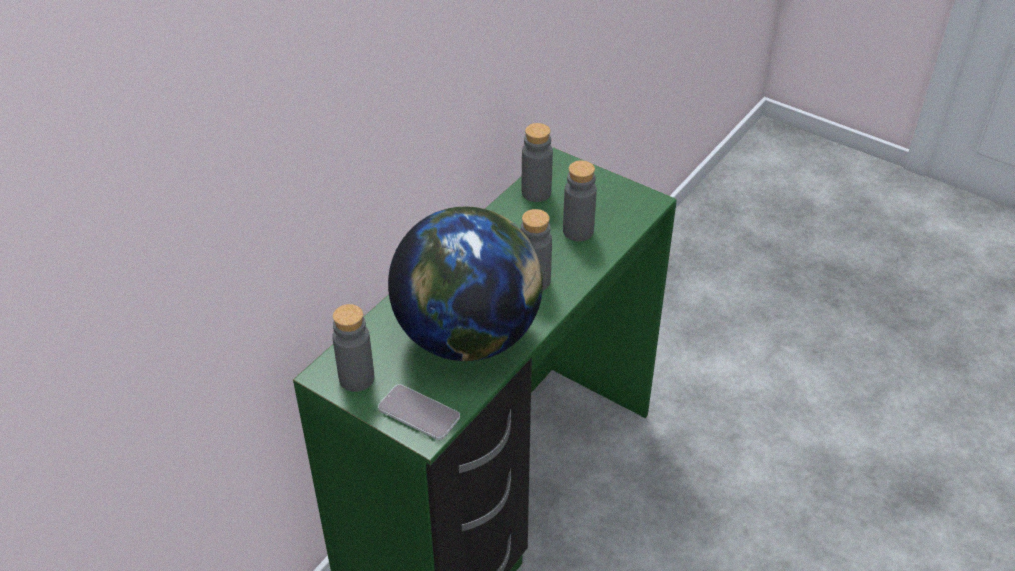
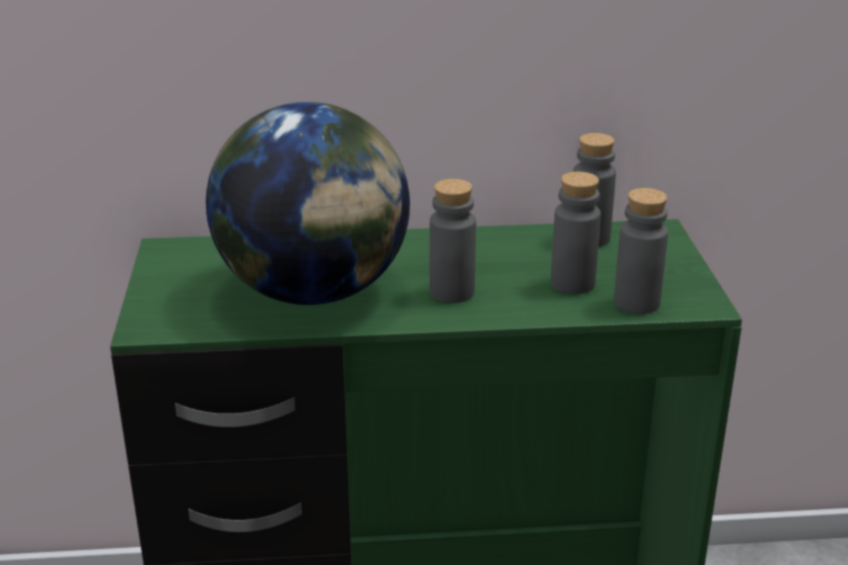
camera: 50 degrees right, 15 degrees down
(356, 378) = (179, 264): grey bottle -> grey bottle (636, 303)
(419, 413) = (169, 312): phone -> none

